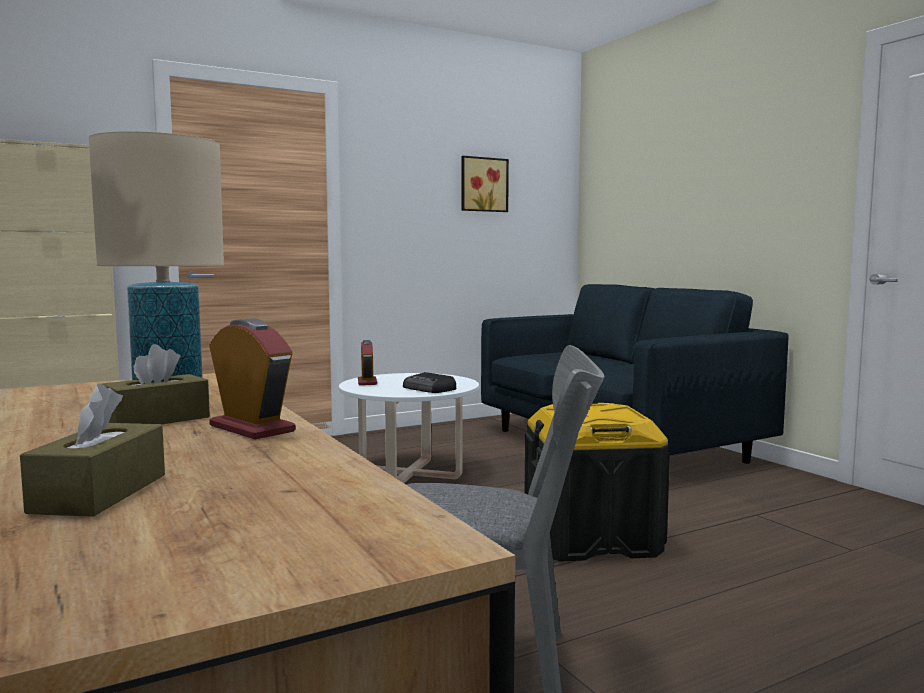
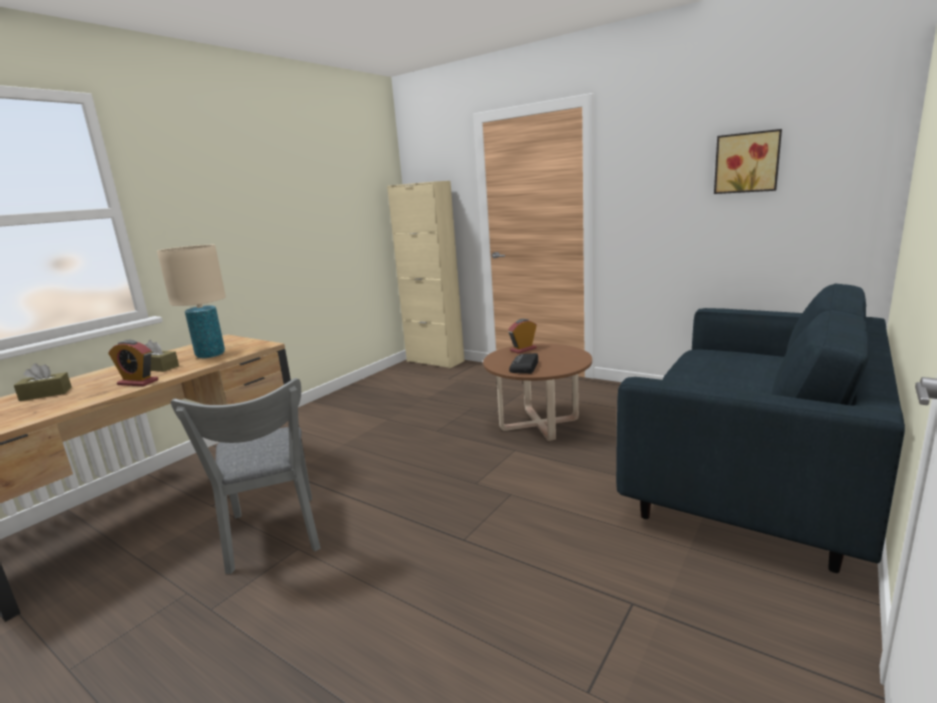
camera: 65 degrees right, 10 degrees up
(252, 428) = (138, 382): alarm clock -> alarm clock turned 90 degrees clockwise
(410, 474) = (539, 424): white coffee table -> brown coffee table
(591, 538) = (480, 524): black storage box -> none

